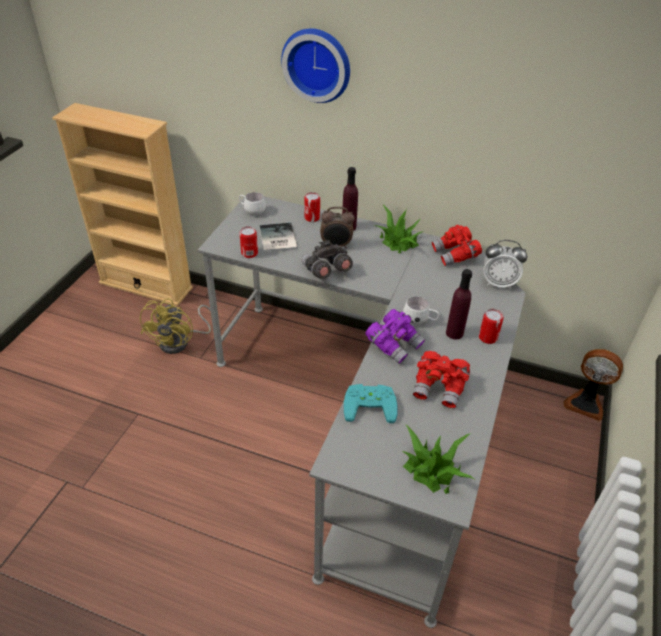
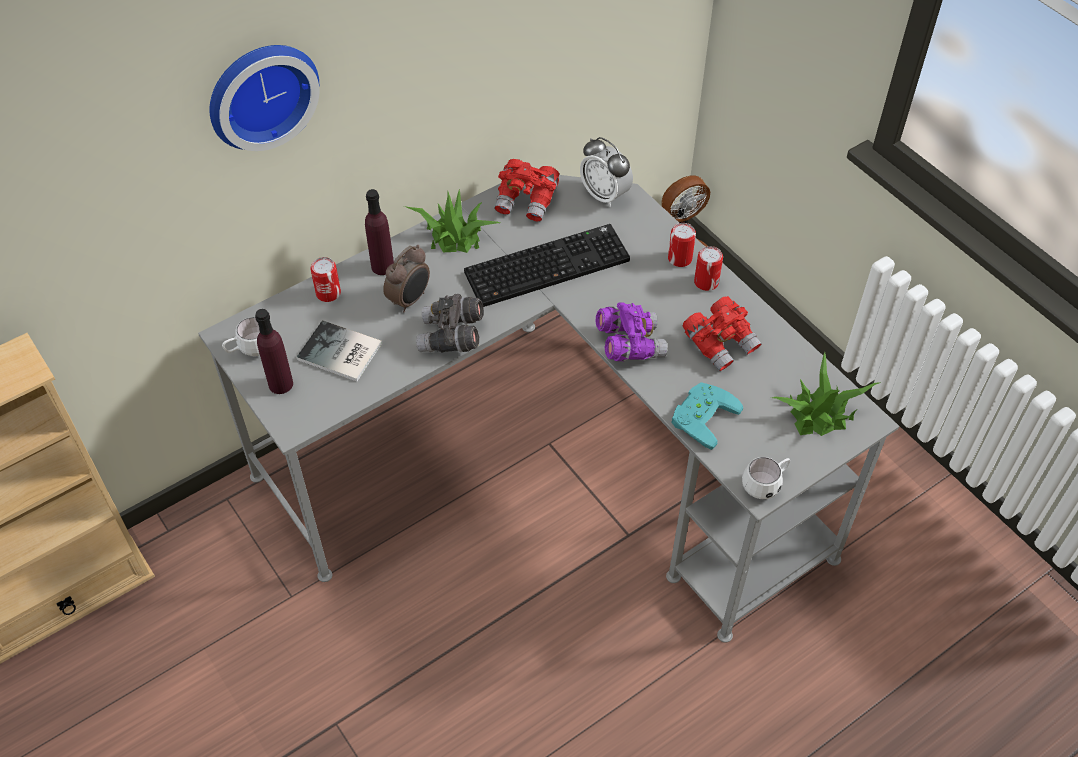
camera: 55 degrees left, 10 degrees up
(180, 342) = (237, 607): yellow fan -> none
(249, 253) = (345, 398): can -> can (706, 282)
(417, 284) = (547, 264): none -> keyboard
(420, 321) = (610, 299): white mug -> white mug (765, 485)
(454, 333) = (652, 282): purple bottle -> purple bottle (281, 384)
(498, 283) = (605, 195): alarm clock -> alarm clock turned 90 degrees clockwise

